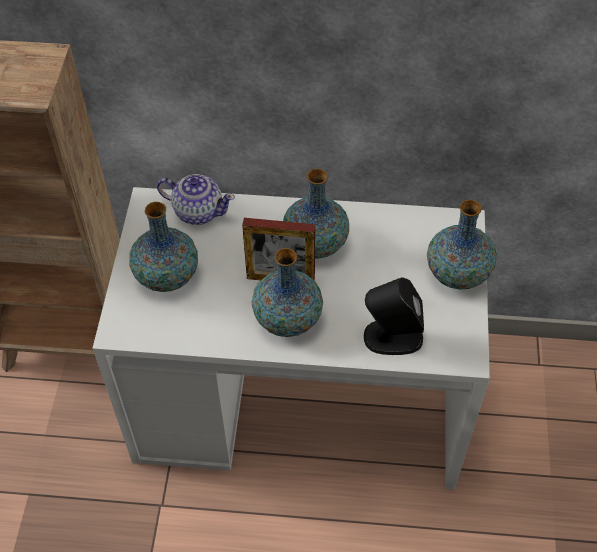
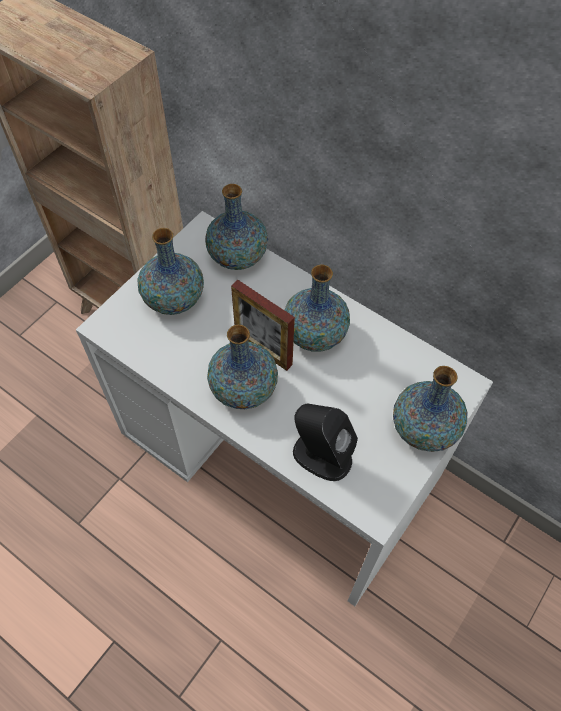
camera: 30 degrees right, 5 degrees up
(198, 211) = (237, 256): teapot -> vase

